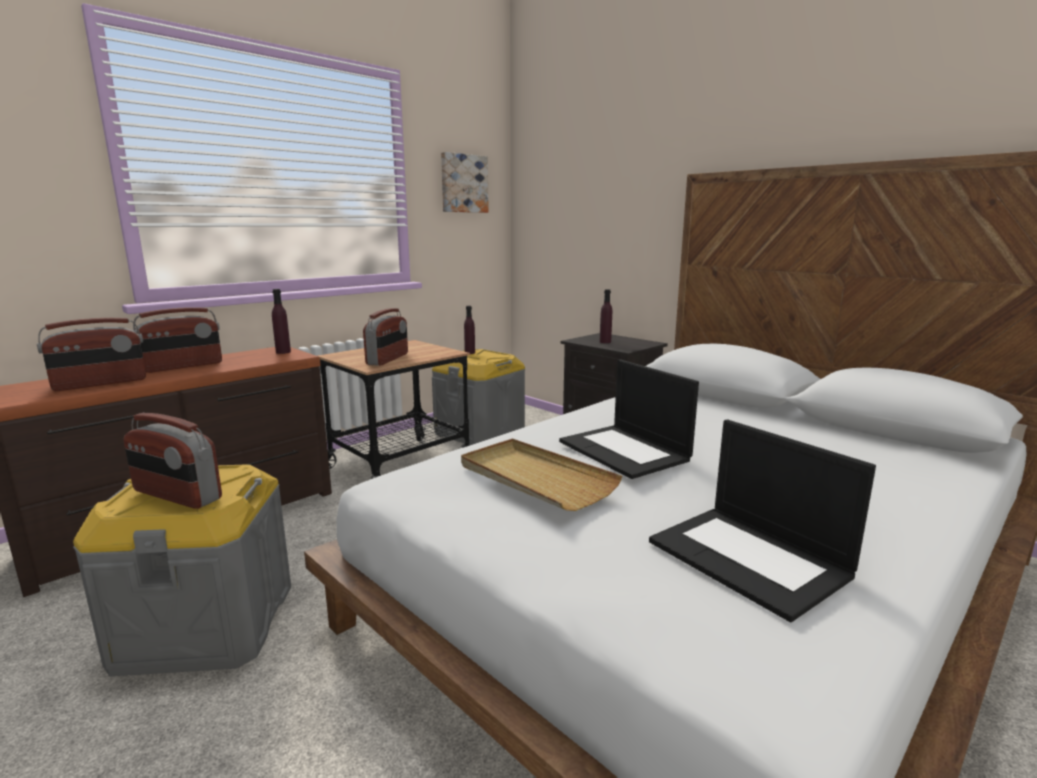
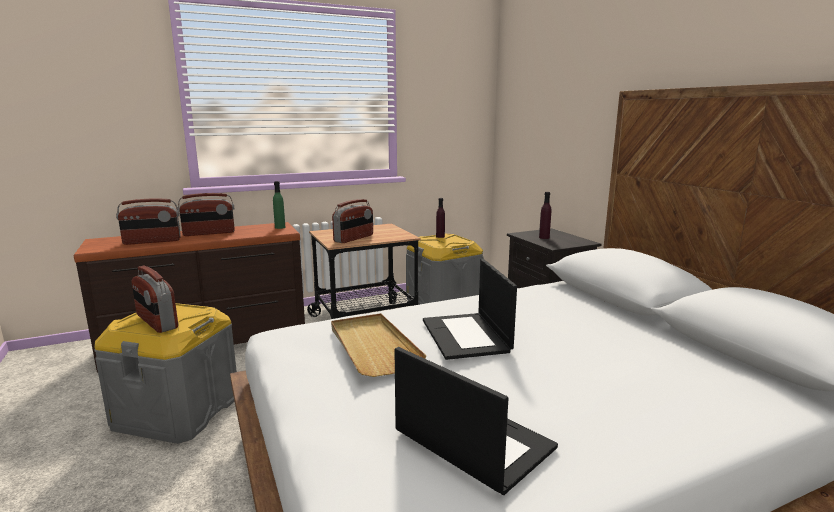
camera: 20 degrees right, 0 degrees up
(283, 352) = (280, 227): purple bottle -> green bottle
(463, 183) = (449, 96): picture -> none
(751, 559) = (471, 440): laptop -> laptop turned 150 degrees clockwise

